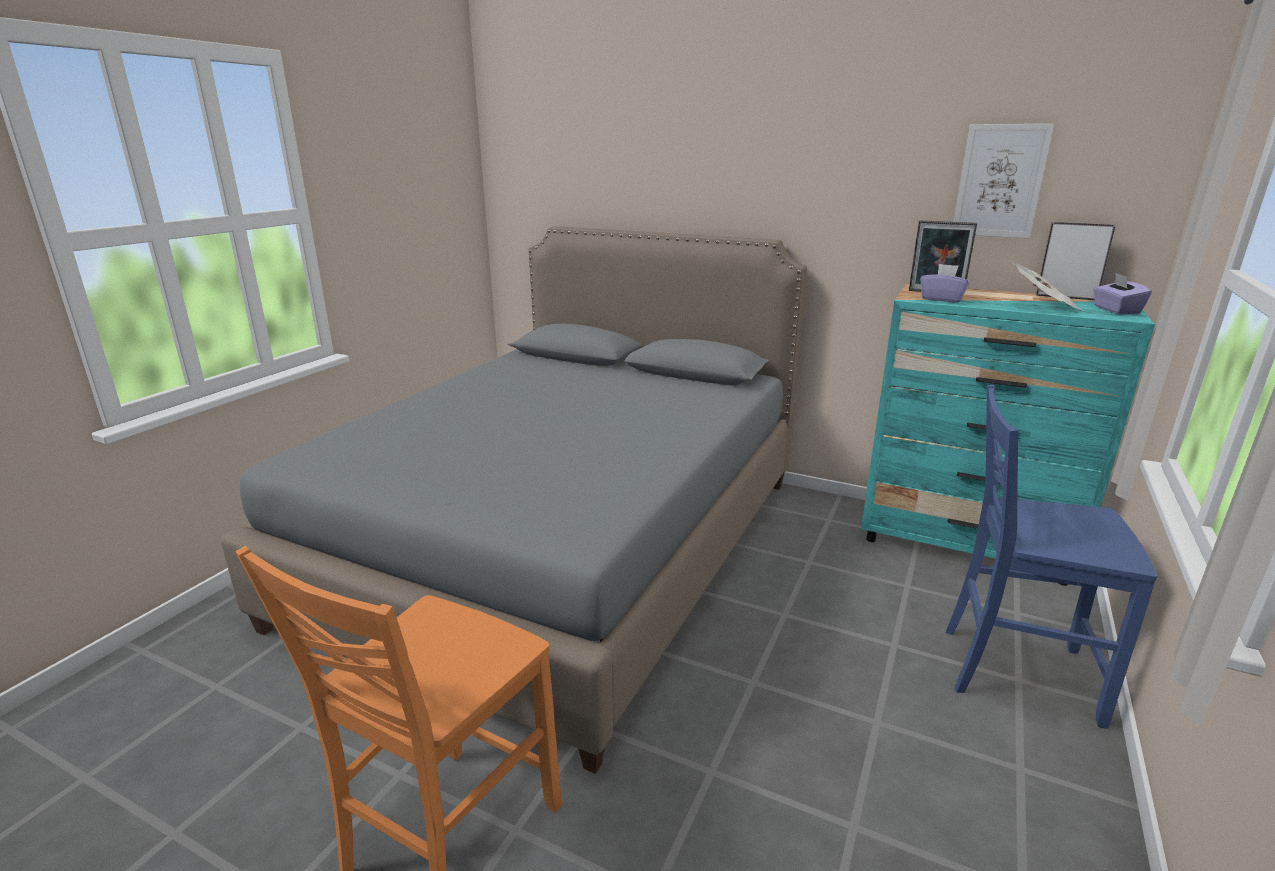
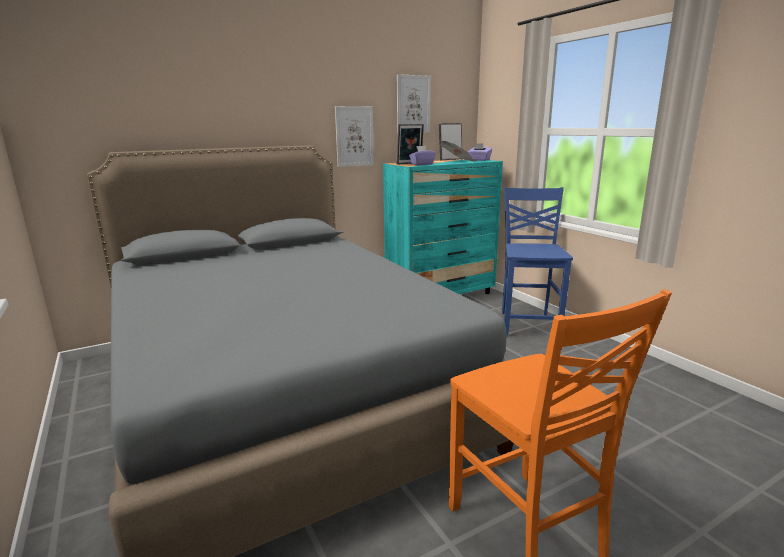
camera: 55 degrees left, 5 degrees down
(862, 232) = (354, 136): none -> picture
(1014, 671) = (528, 324): blue chair -> blue chair turned 135 degrees clockwise

